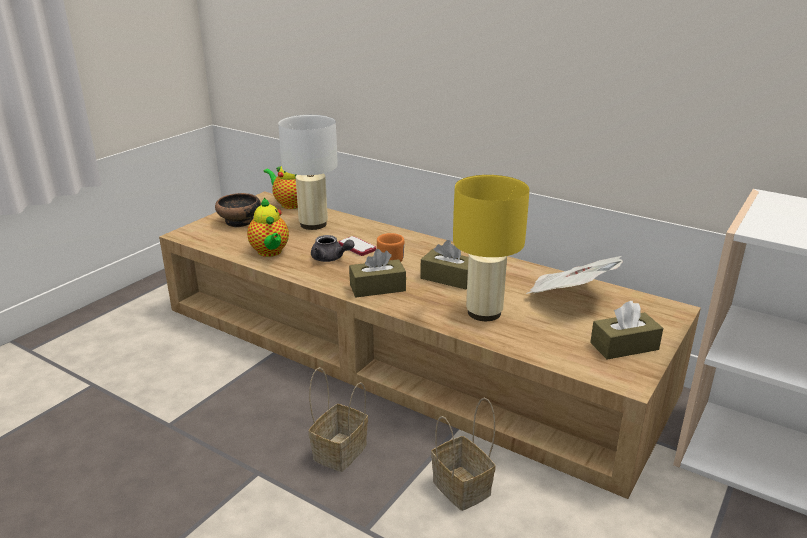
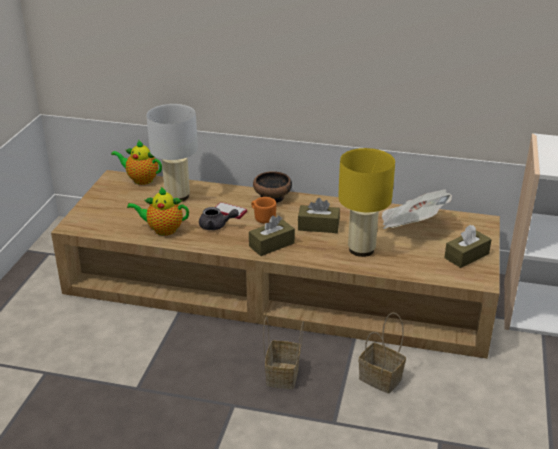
camera: 20 degrees left, 5 degrees up
(240, 222) = (111, 205): bowl -> bowl (272, 197)
(270, 252) = (162, 230): teapot -> teapot turned 135 degrees clockwise

